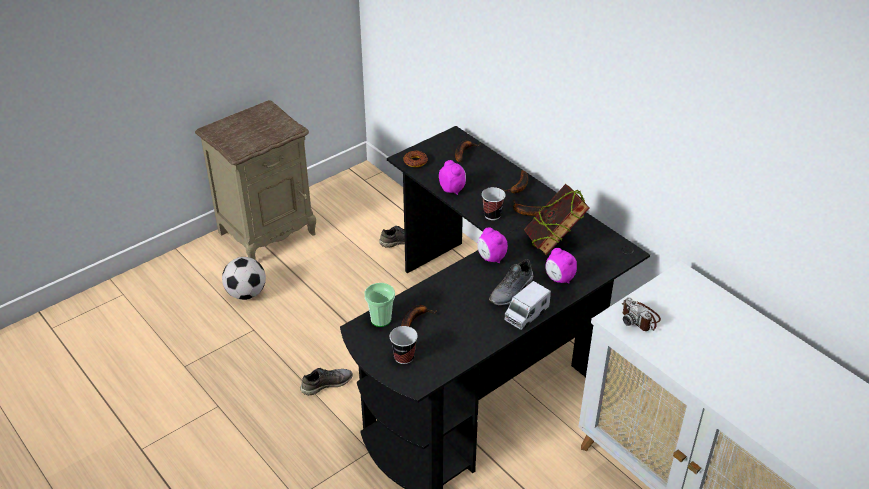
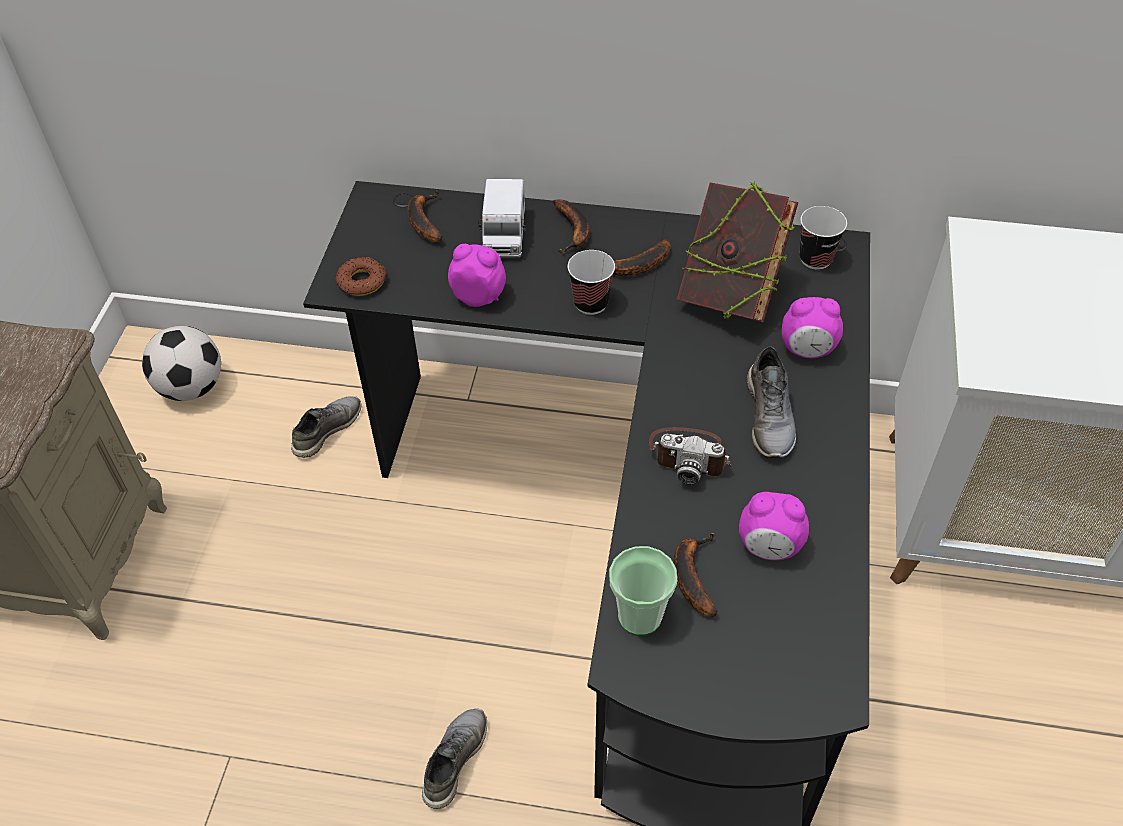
camera: 40 degrees left, 10 degrees up
(246, 293) = (148, 698): football -> football (191, 387)
(404, 357) = (757, 660): cup -> cup (815, 259)
(491, 258) = (675, 380): alarm clock -> alarm clock (769, 547)
(526, 314) = (835, 442): toy truck -> toy truck (504, 234)
(640, 318) = (1014, 341): camera -> camera (690, 455)

